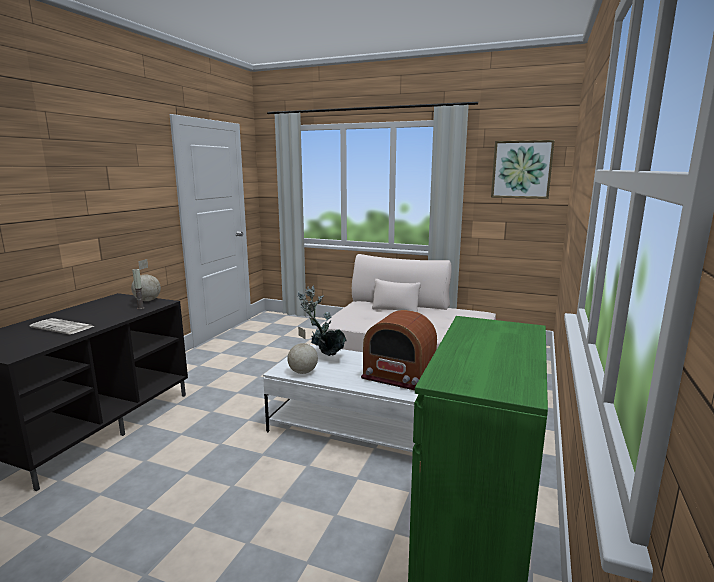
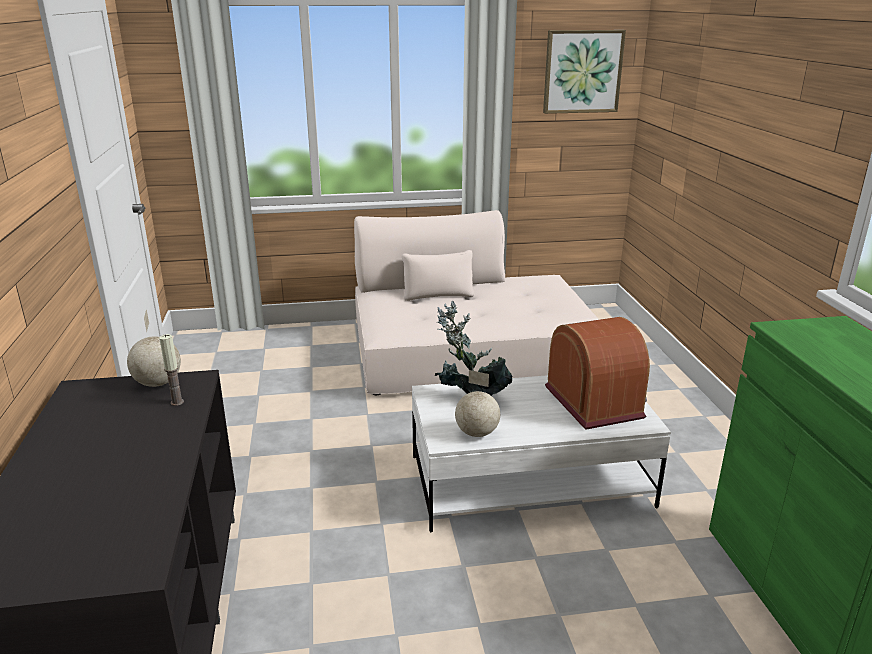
camera: 30 degrees left, 10 degrees up
(63, 327) = (109, 482): newspaper -> none
(399, 375) = (594, 401): radio -> radio turned 105 degrees counterclockwise

